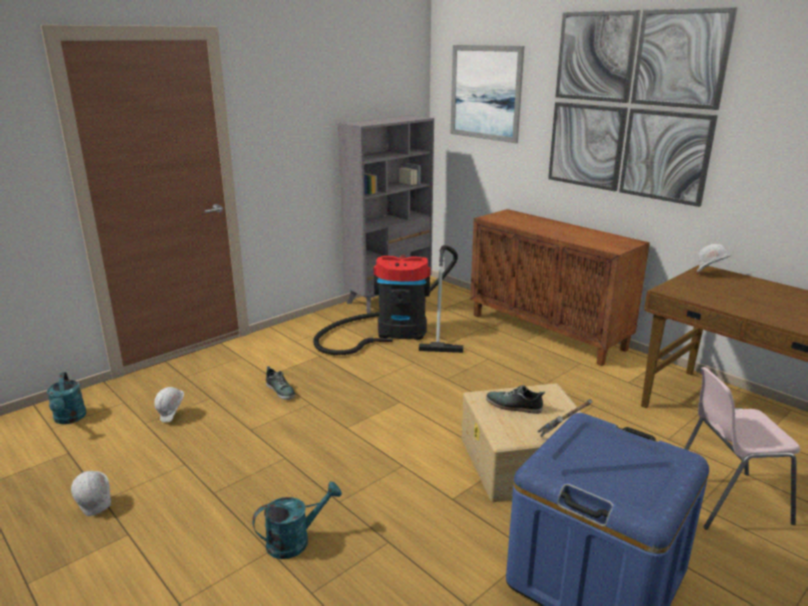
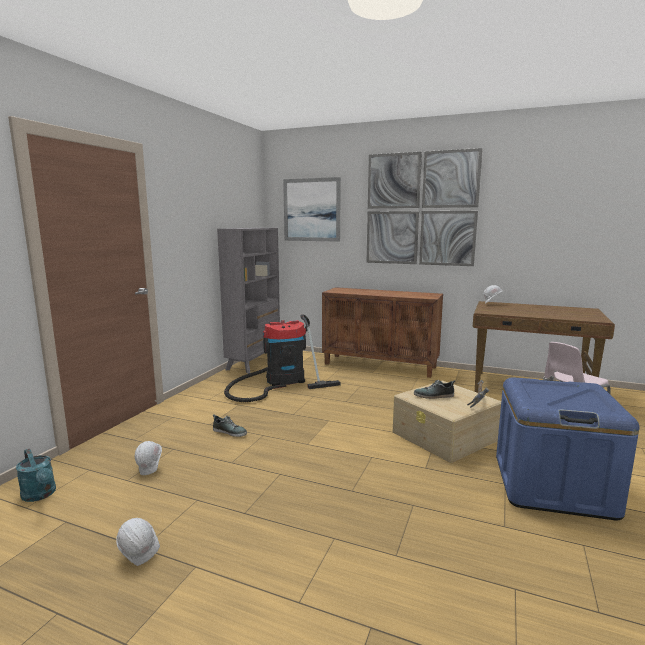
camera: 25 degrees left, 10 degrees down
(295, 540) = (346, 525): turquoise watering can -> none

